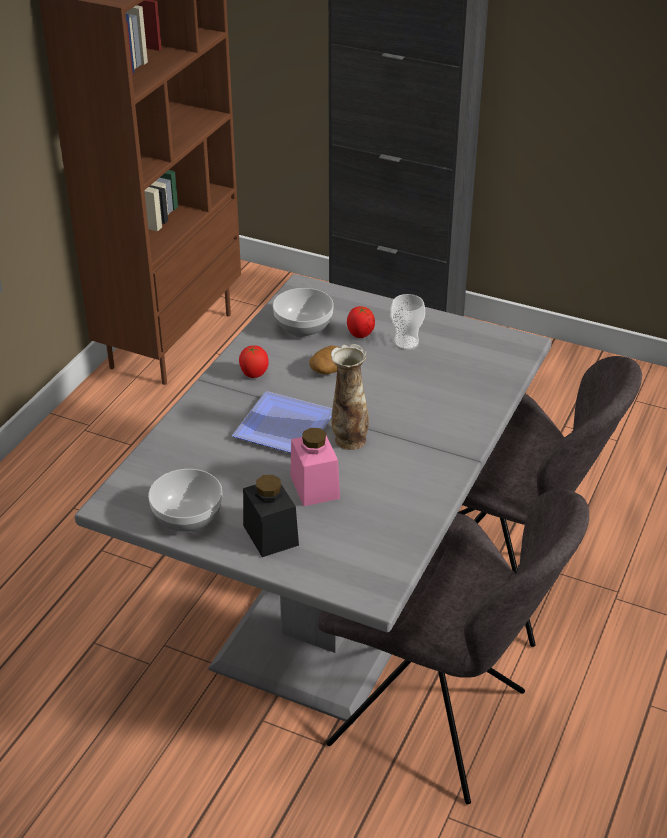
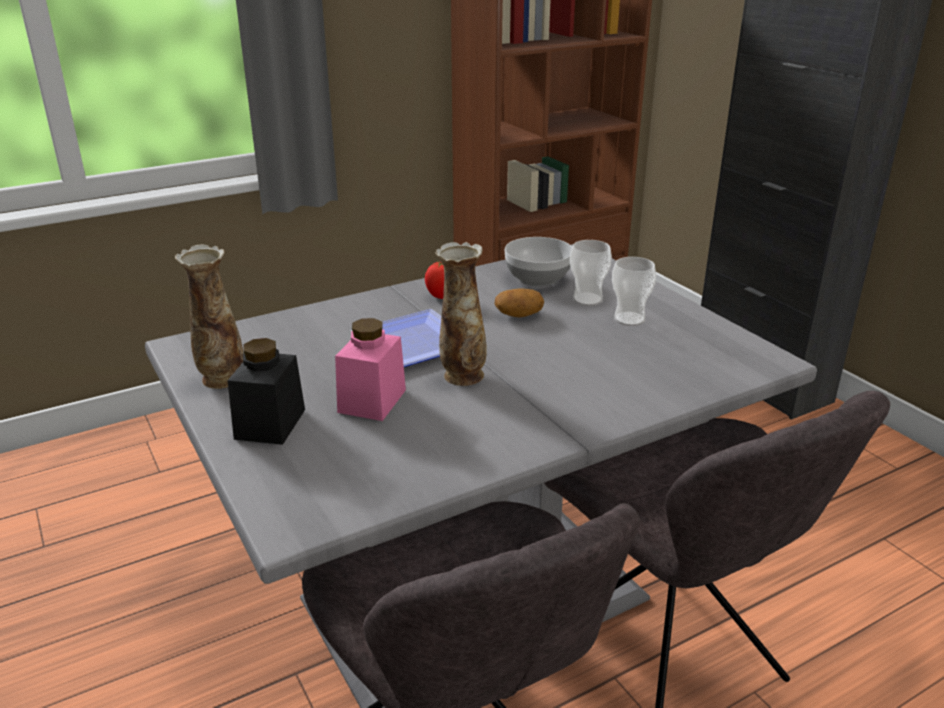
camera: 35 degrees right, 10 degrees down
(187, 518) = (222, 379): bowl -> vase
(360, 335) = (587, 299): tomato -> cup

